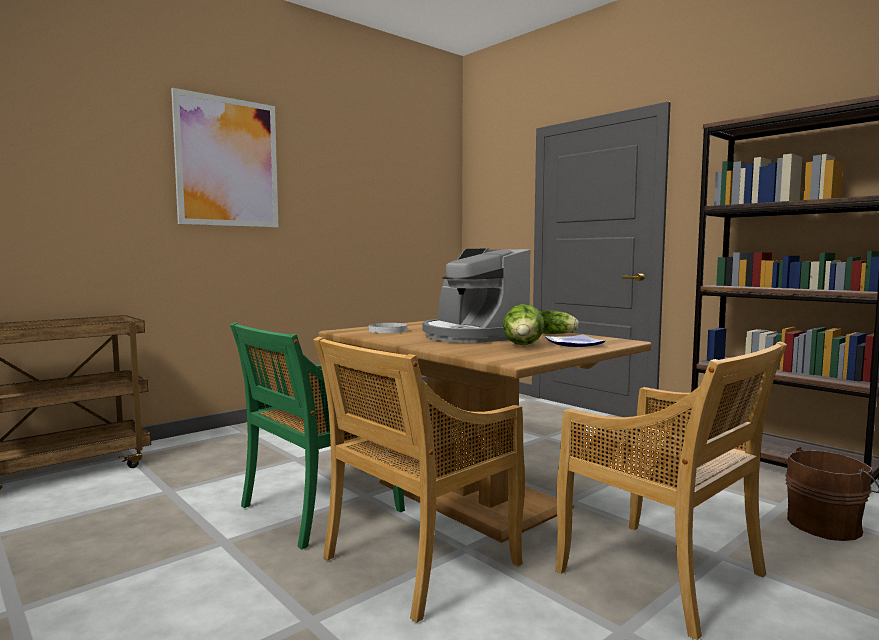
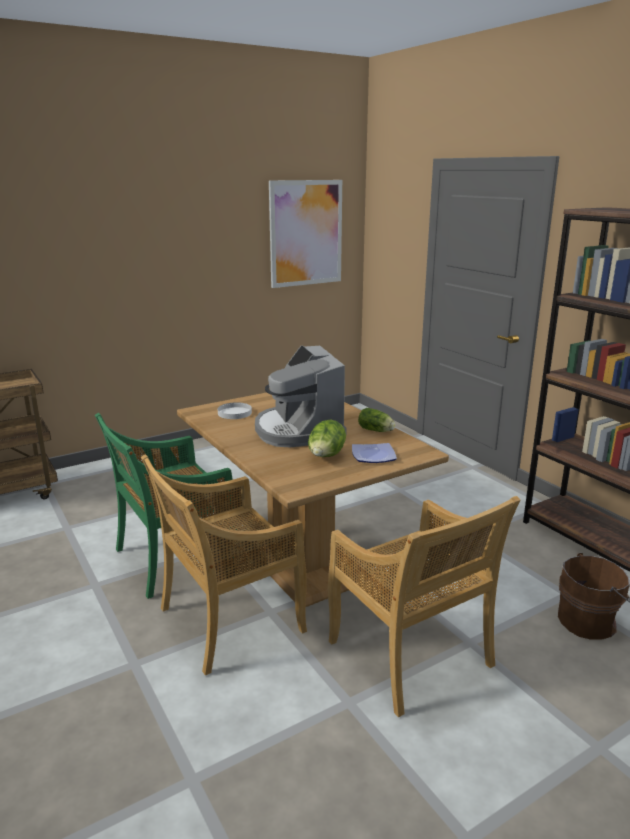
camera: 10 degrees right, 15 degrees up
(227, 162) = (112, 218): picture -> picture (306, 233)

